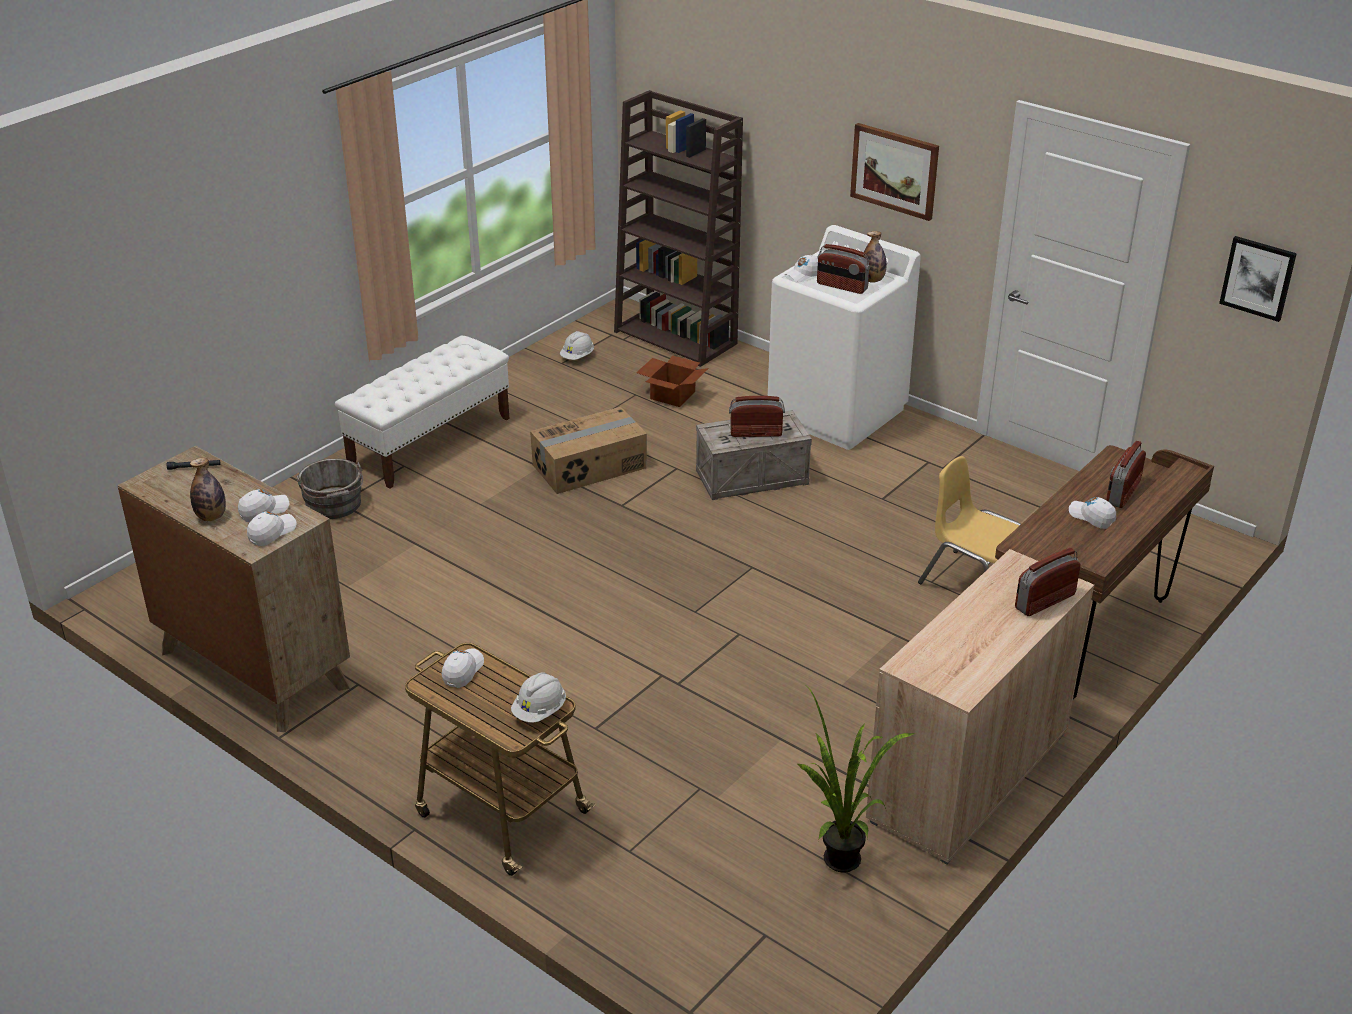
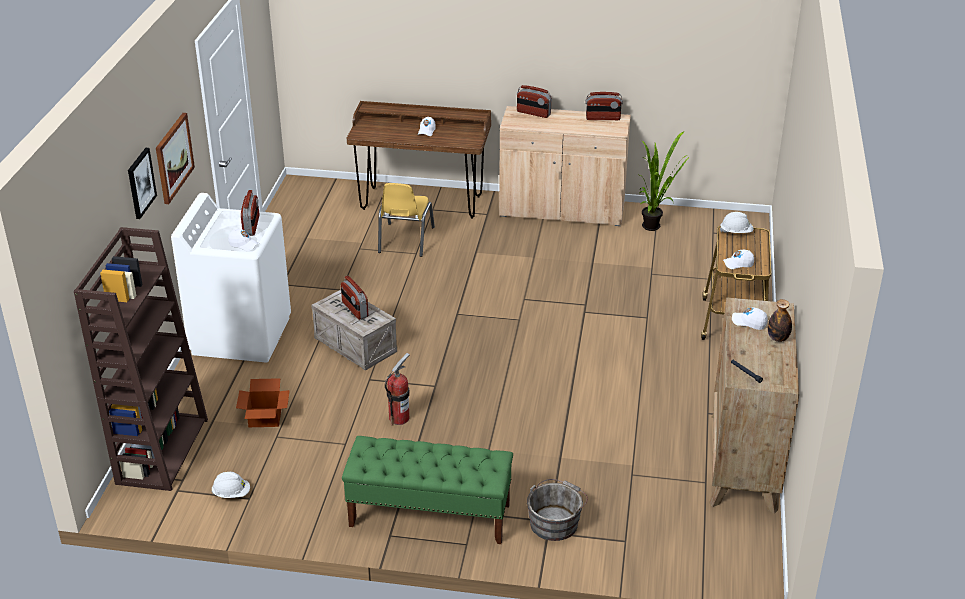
camera: 120 degrees left, 0 degrees up
(272, 533) = (762, 309): white cap -> none
(430, 441) = (429, 515): white bench -> green bench
(590, 467) = (399, 418): cardboard box -> fire extinguisher
(872, 280) = (232, 217): bottle -> none
(1122, 492) = (394, 128): radio -> radio (603, 118)
(1258, 278) = (263, 35): picture -> picture (140, 183)

